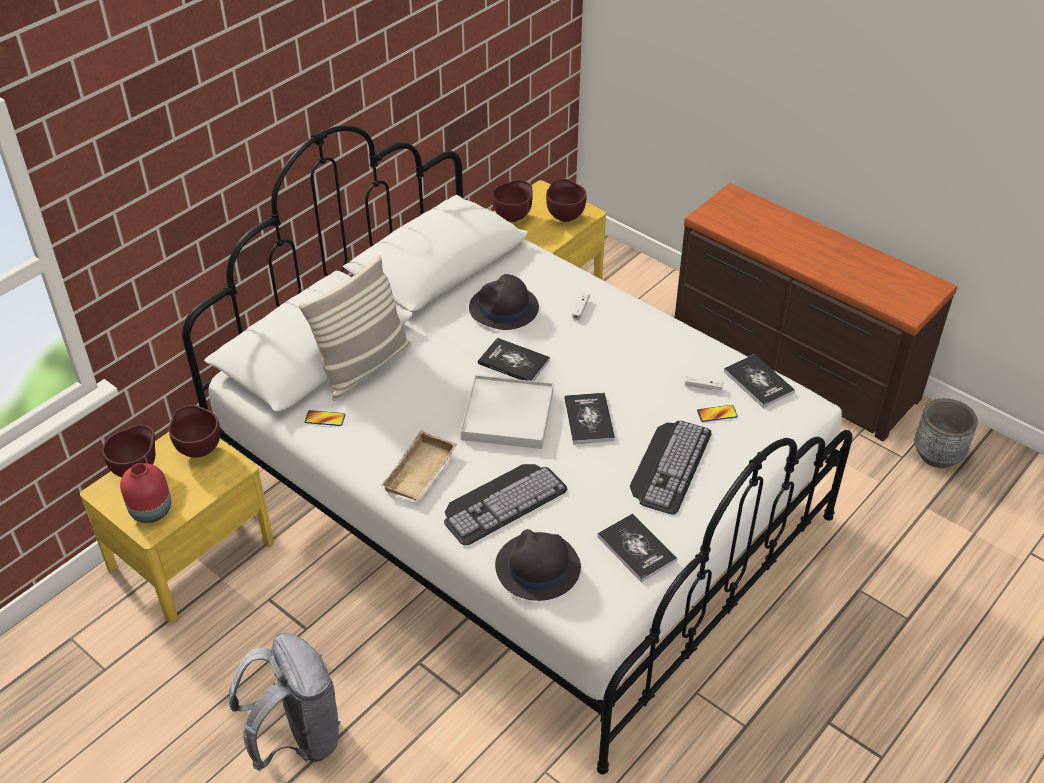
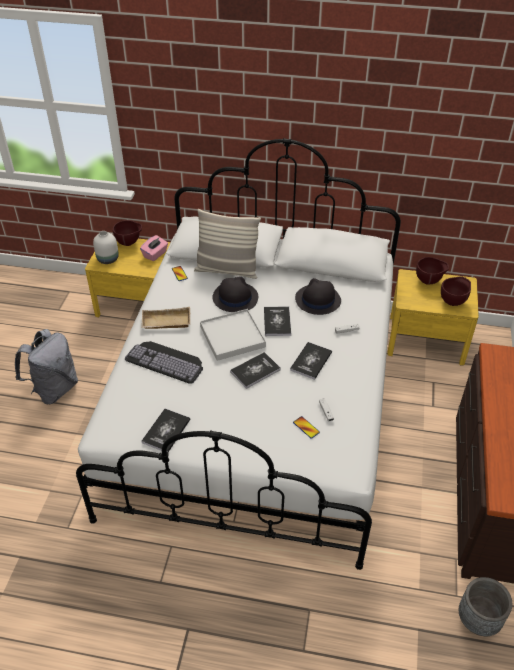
camera: 60 degrees right, 0 degrees up
(151, 511) = (107, 259): red vase -> white vase
(199, 448) = (155, 254): brown bowl -> pink tissue box
(537, 567) = (126, 394): black hat -> black hat (235, 297)
(668, 463) = (245, 420): keyboard -> none
(758, 382) = (353, 438): book -> book (311, 361)

